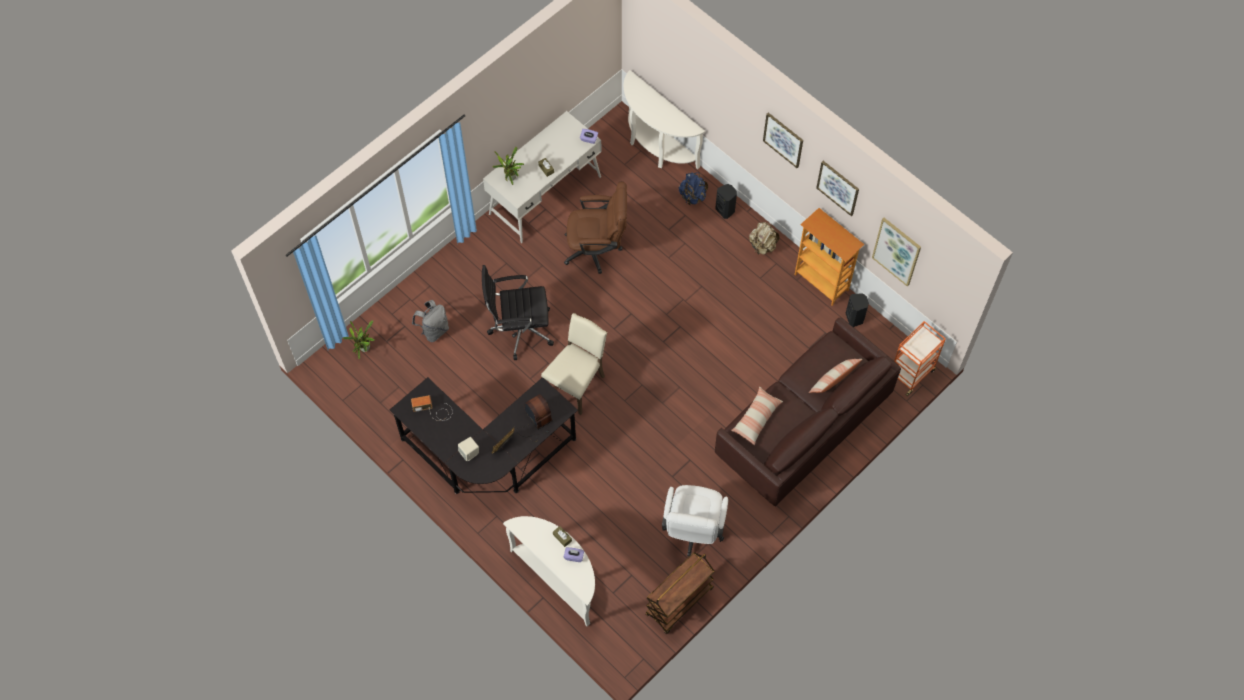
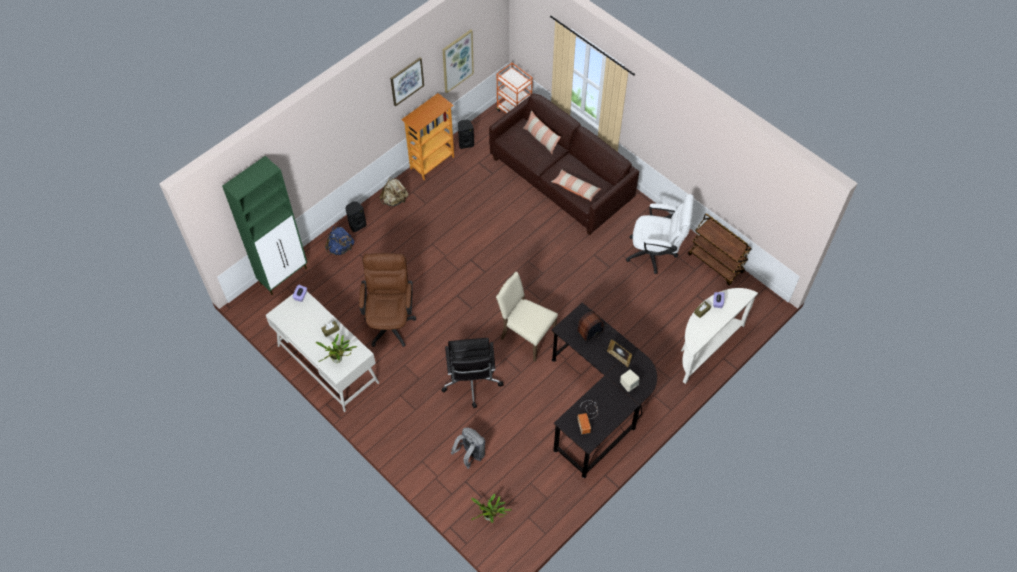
camera: 90 degrees left, 5 degrees down
(655, 146) = (284, 275): white console table -> green cabinet
(783, 139) = (358, 111): picture -> none

